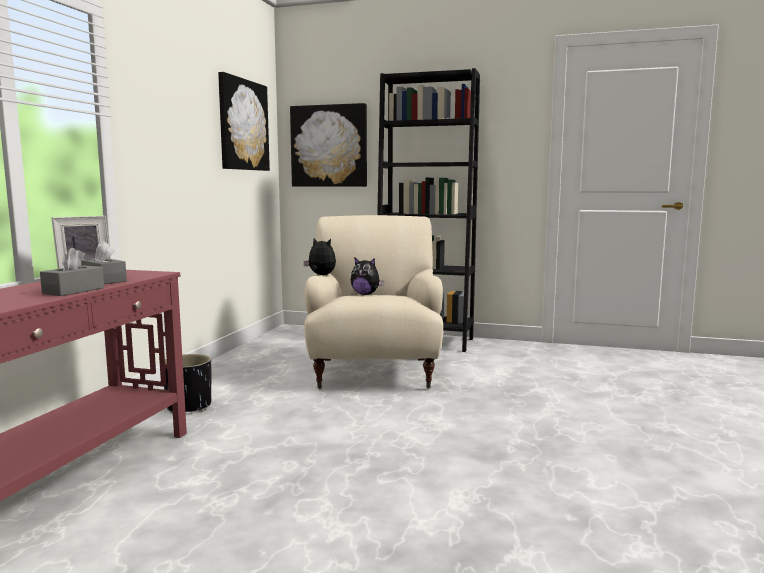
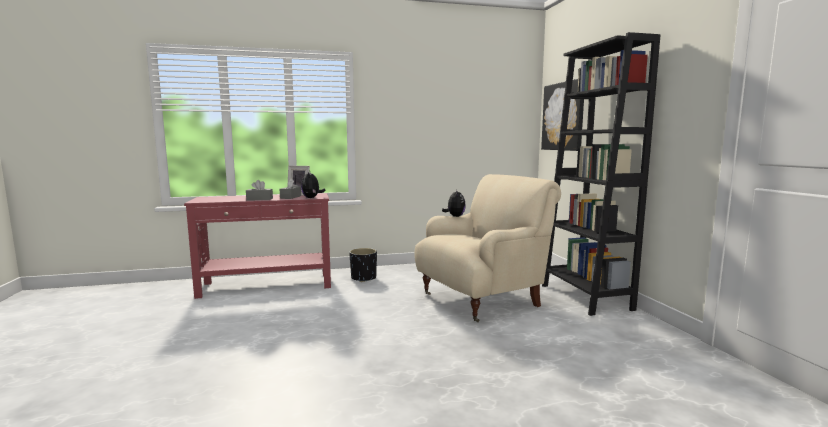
camera: 60 degrees right, 0 degrees up
(243, 125) = (489, 106): picture -> none
(365, 294) = (471, 236): plush toy -> plush toy (312, 198)

